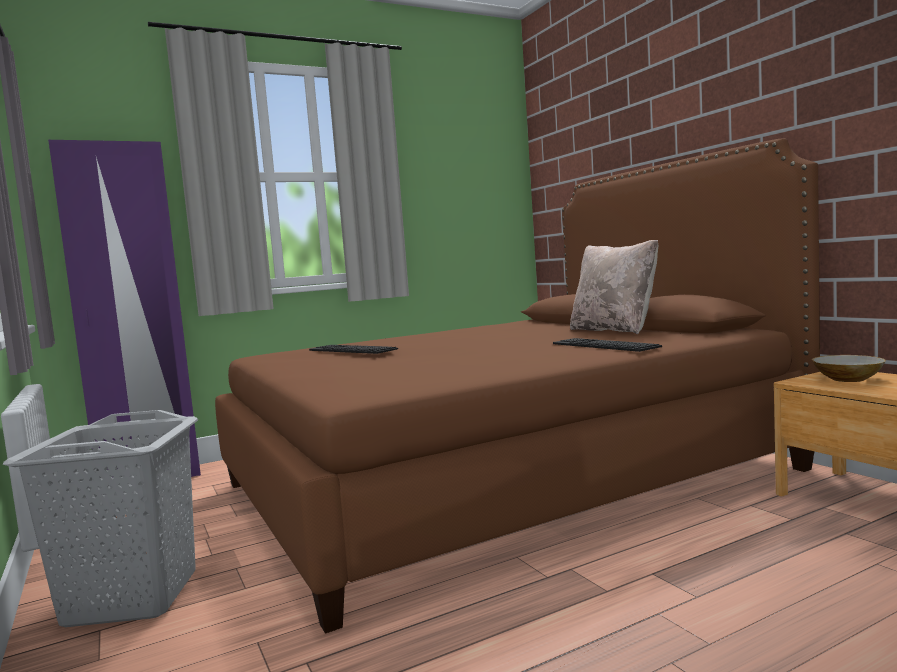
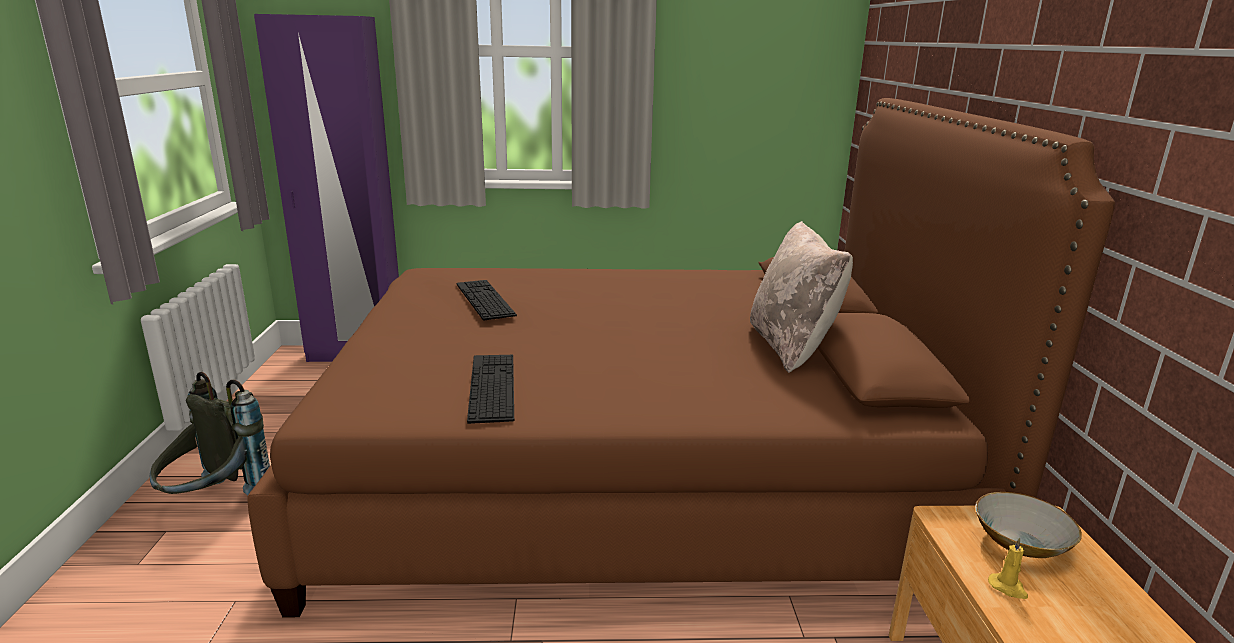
camera: 25 degrees right, 15 degrees up
(133, 597) = (215, 503): grey laundry basket -> grey backpack
(604, 345) = (703, 390): keyboard -> keyboard (492, 386)
(874, 390) = (1008, 588): none -> yellow candle

